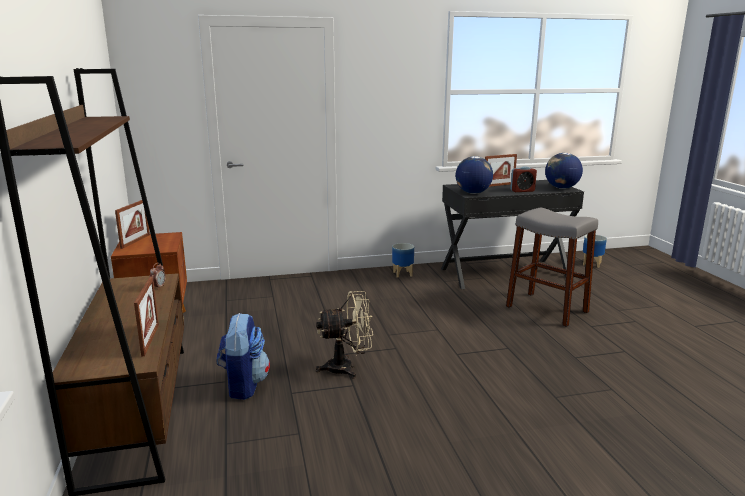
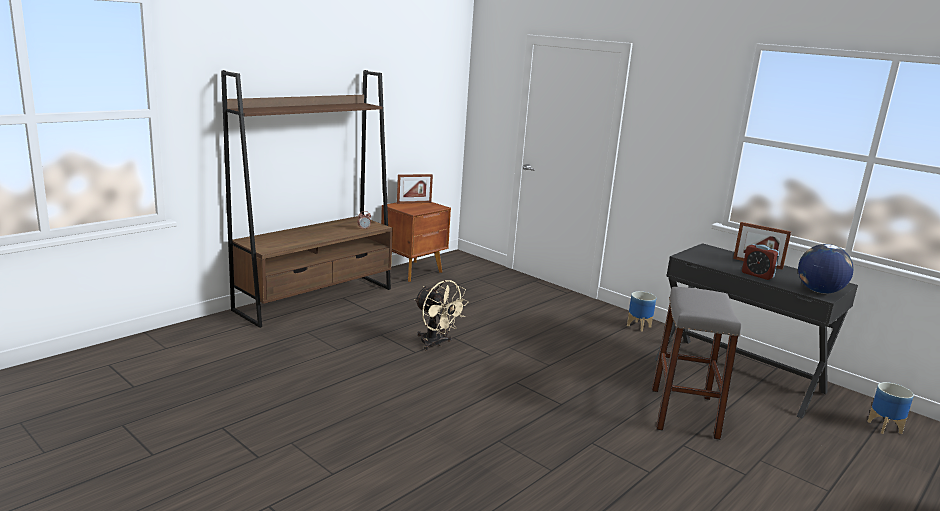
camera: 55 degrees right, 0 degrees up
(150, 339) = (294, 245): picture frame -> none
(243, 385) = (373, 318): backpack -> none
(472, 193) = (695, 257): globe -> none

